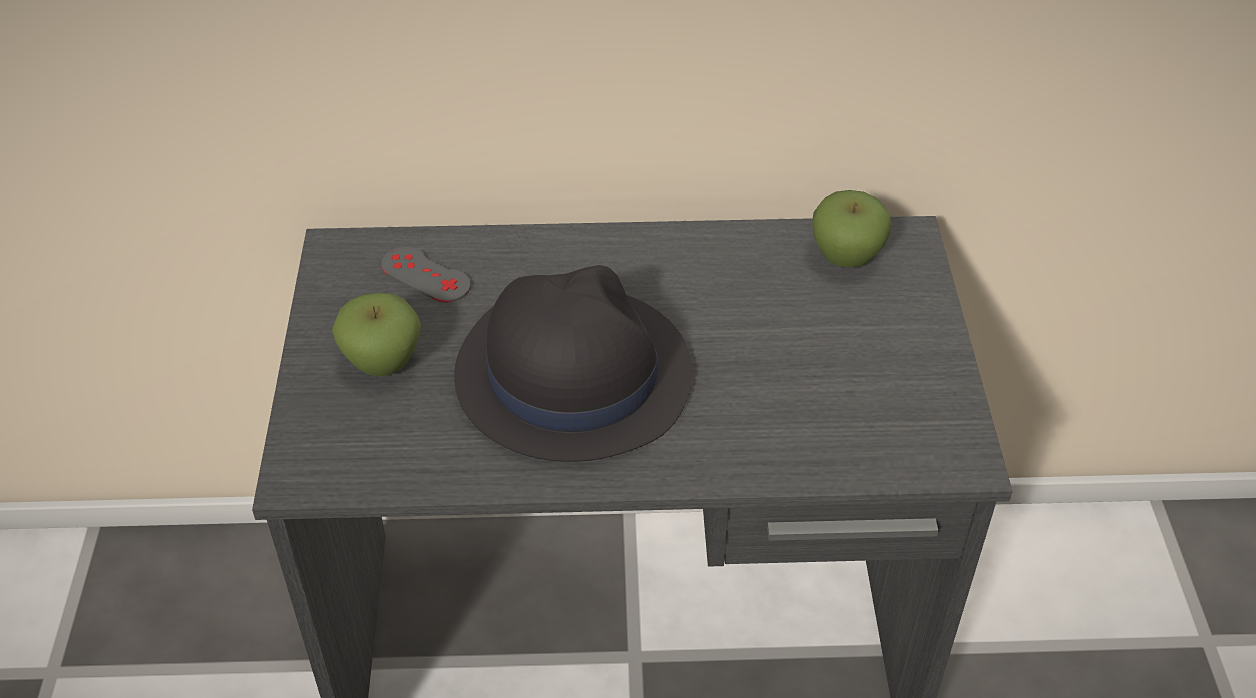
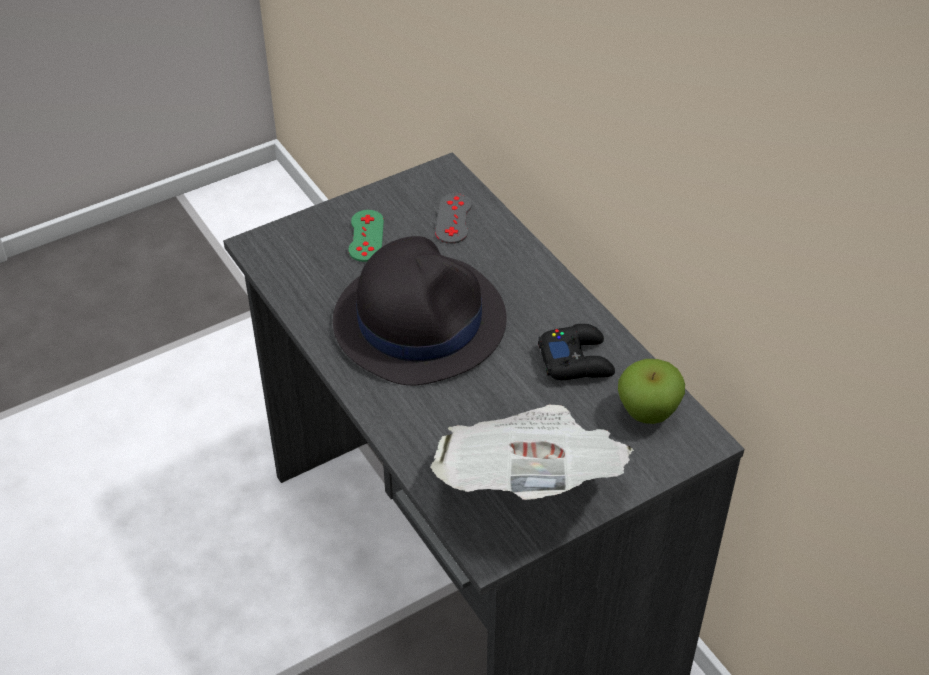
camera: 60 degrees right, 0 degrees up
(383, 363) = (366, 236): apple -> green game controller
(734, 275) = (576, 360): none -> black game controller
(887, 387) = (529, 483): none -> newspaper

